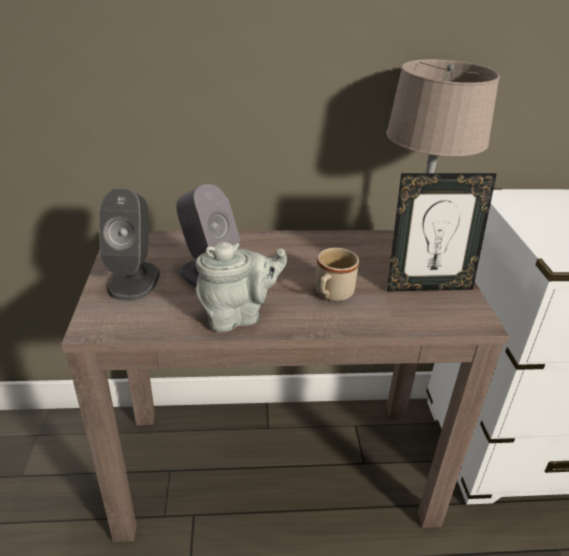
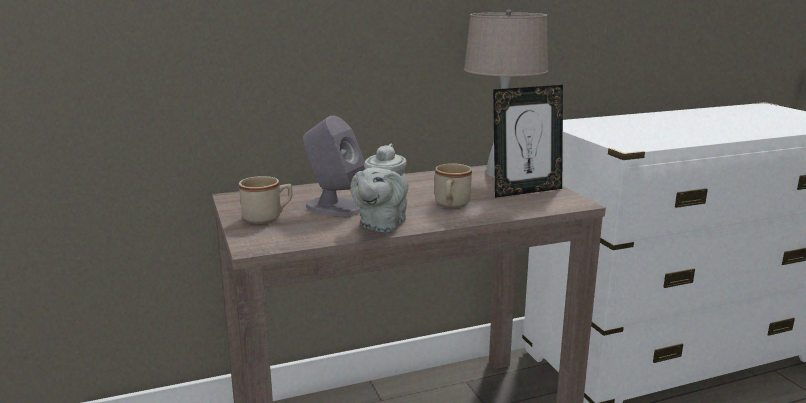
camera: 15 degrees left, 15 degrees down
(134, 280) = (268, 217): grey speaker -> beige mug
(238, 316) = (381, 224): grey teapot -> grey teapot turned 150 degrees clockwise

